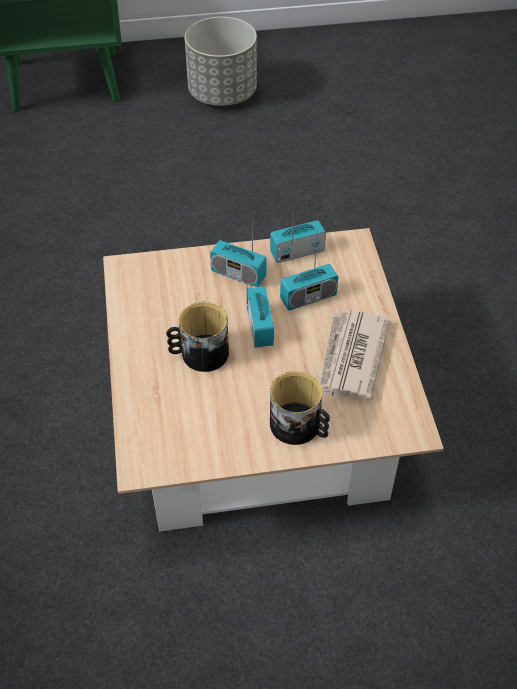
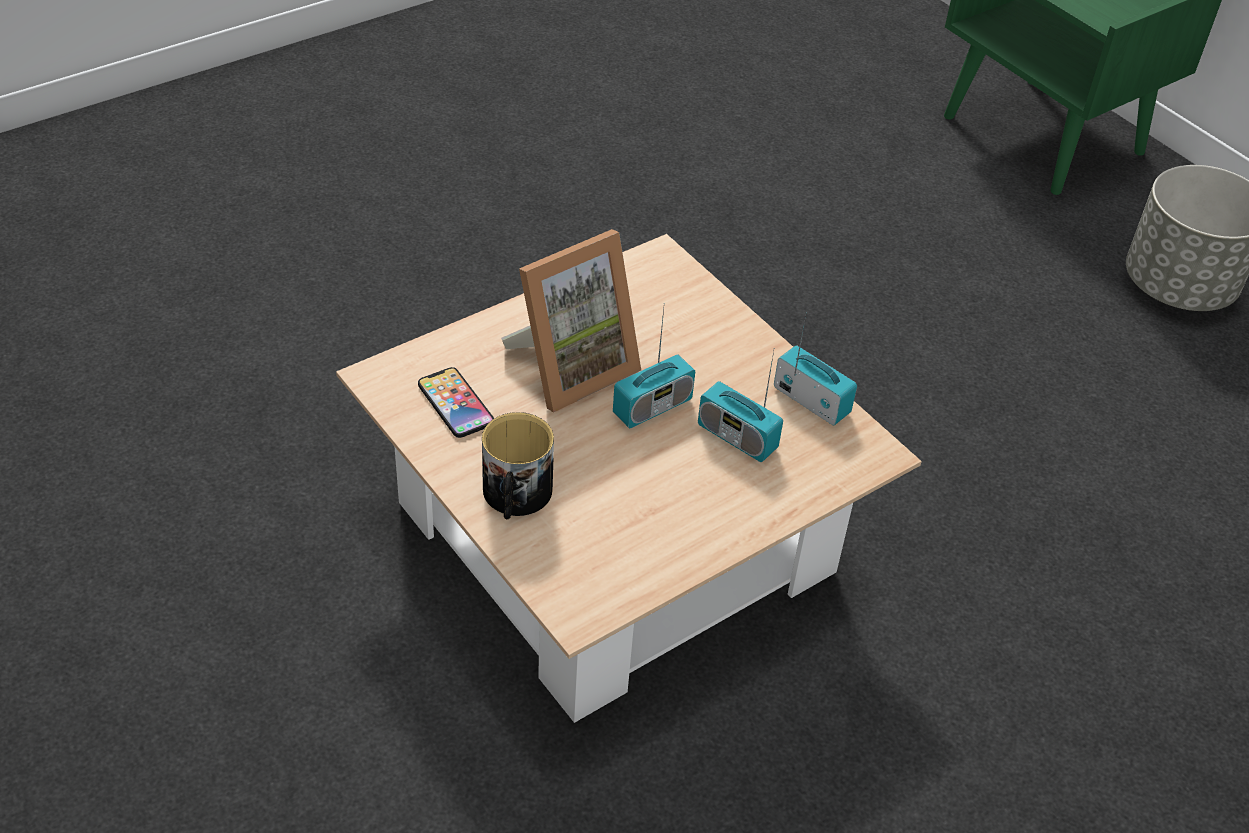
camera: 60 degrees right, 5 degrees down
(195, 429) = (455, 404): none -> phone
(199, 354) = (570, 367): mug -> picture frame
(238, 274) = (727, 358): radio -> none
(350, 358) = (660, 512): newspaper -> none

